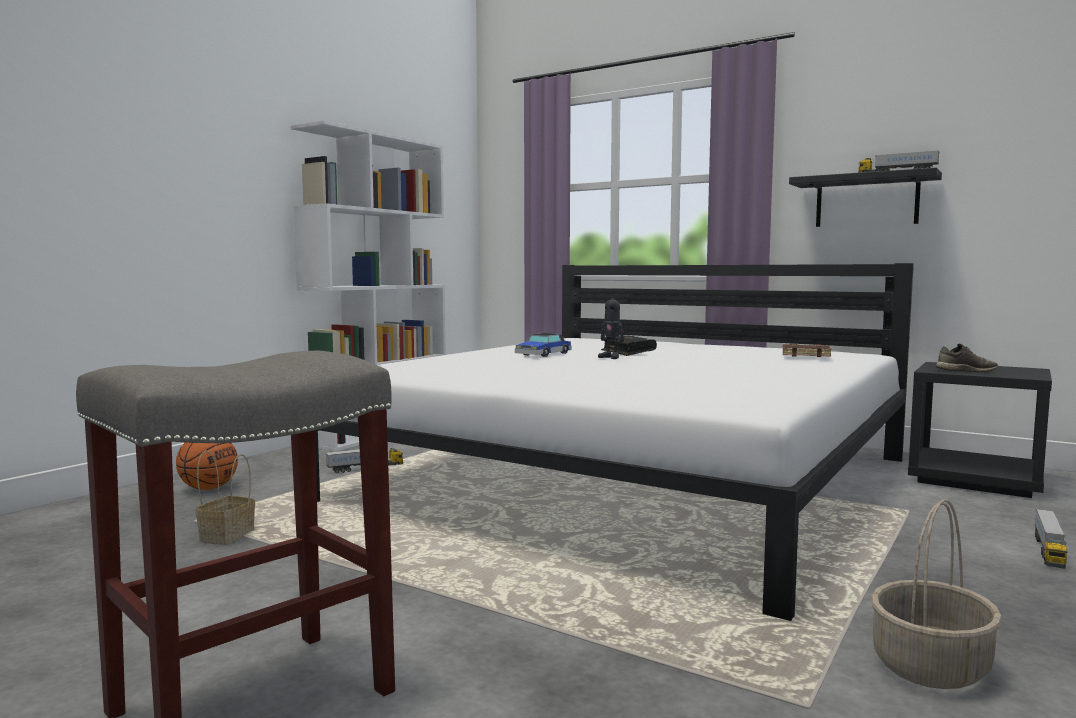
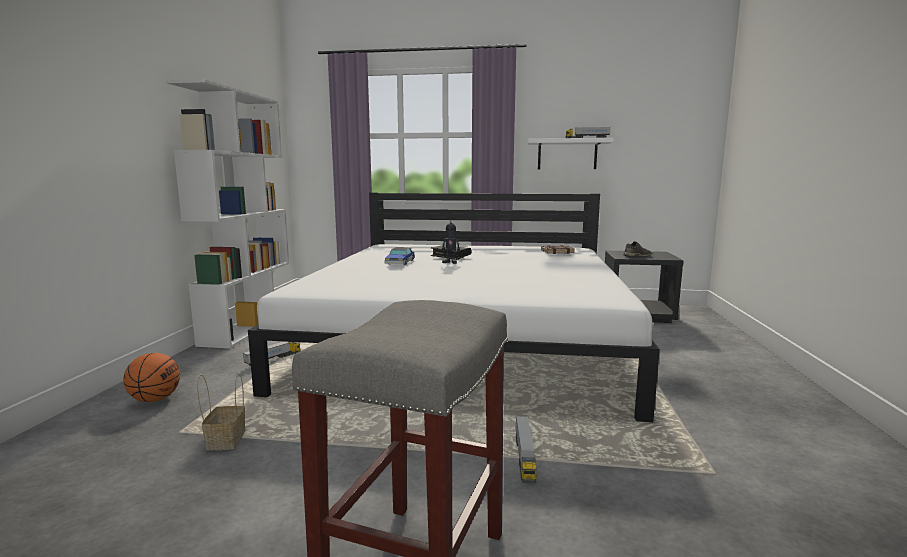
camera: 25 degrees left, 5 degrees up
(866, 201) = (567, 154): black shelf -> white shelf
(931, 667) = (735, 434): basket -> none
(1048, 550) = (709, 353): toy truck -> toy truck (524, 457)

